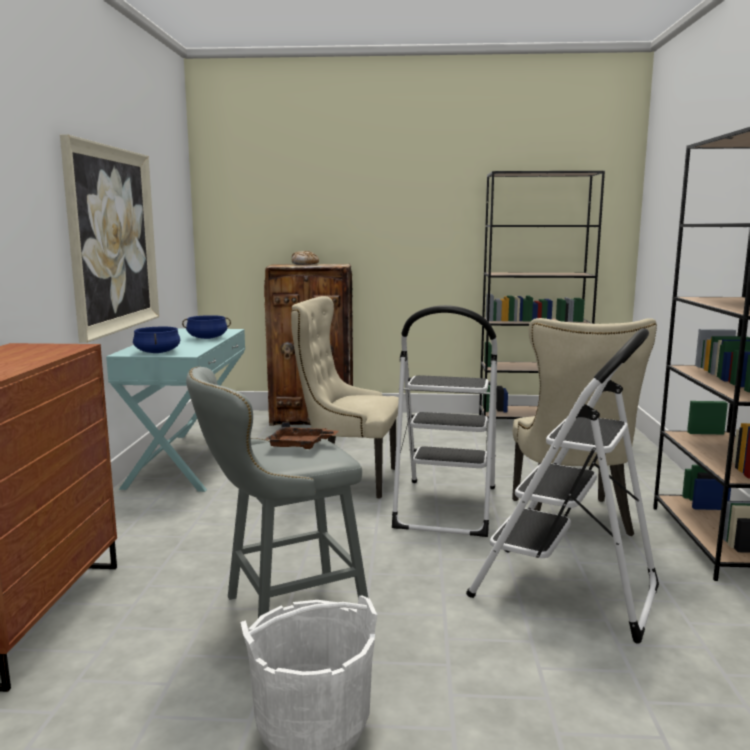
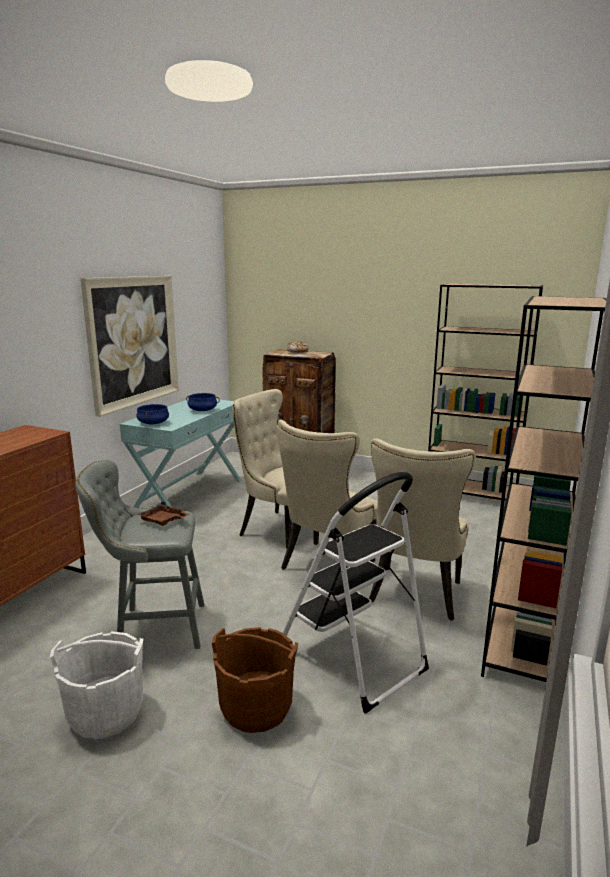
camera: 20 degrees right, 5 degrees up
(444, 508) = (327, 566): step ladder -> beige chair
(508, 668) = (256, 707): none -> brown bucket

